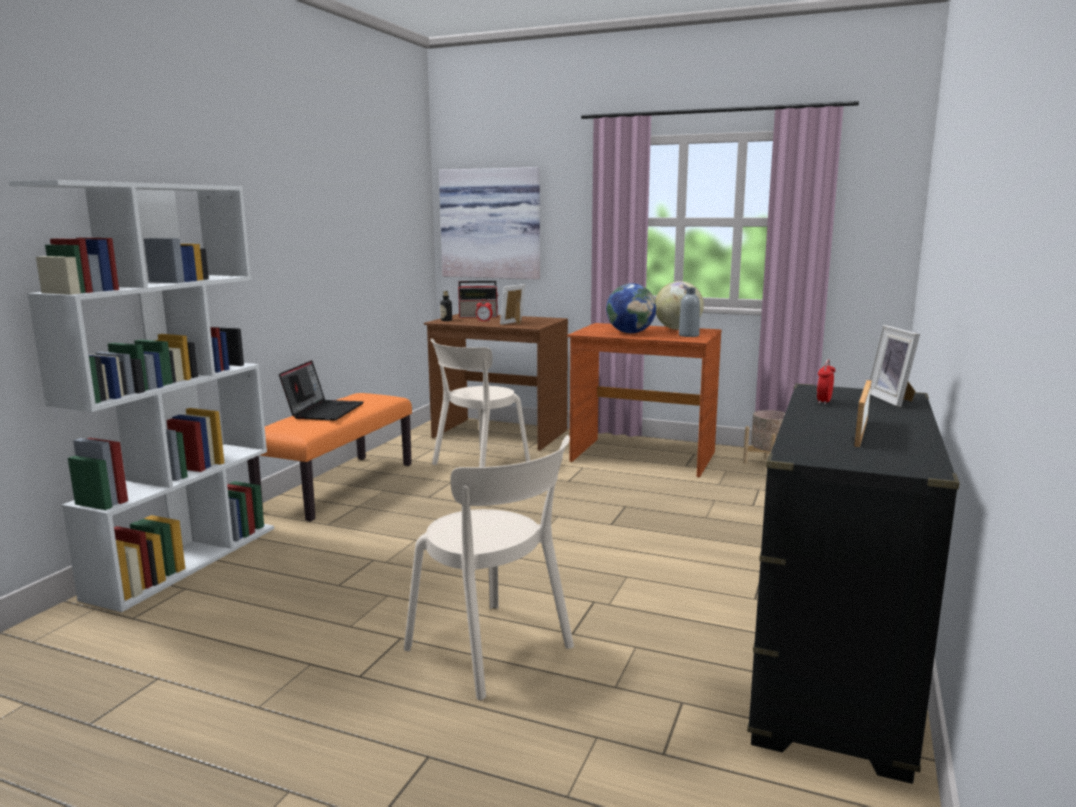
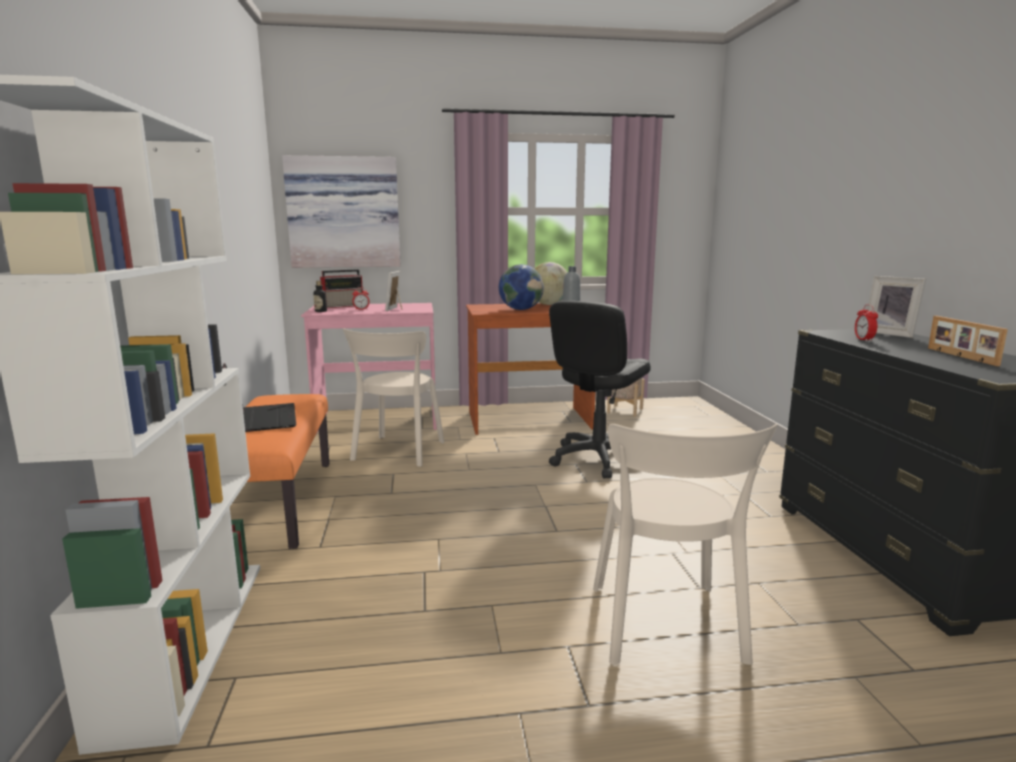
camera: 30 degrees left, 0 degrees up
(494, 651) = (667, 628): beige chair -> beige chair turned 75 degrees clockwise
(499, 434) = (377, 421): brown desk -> pink desk
(655, 506) = (597, 459): none -> black office chair

